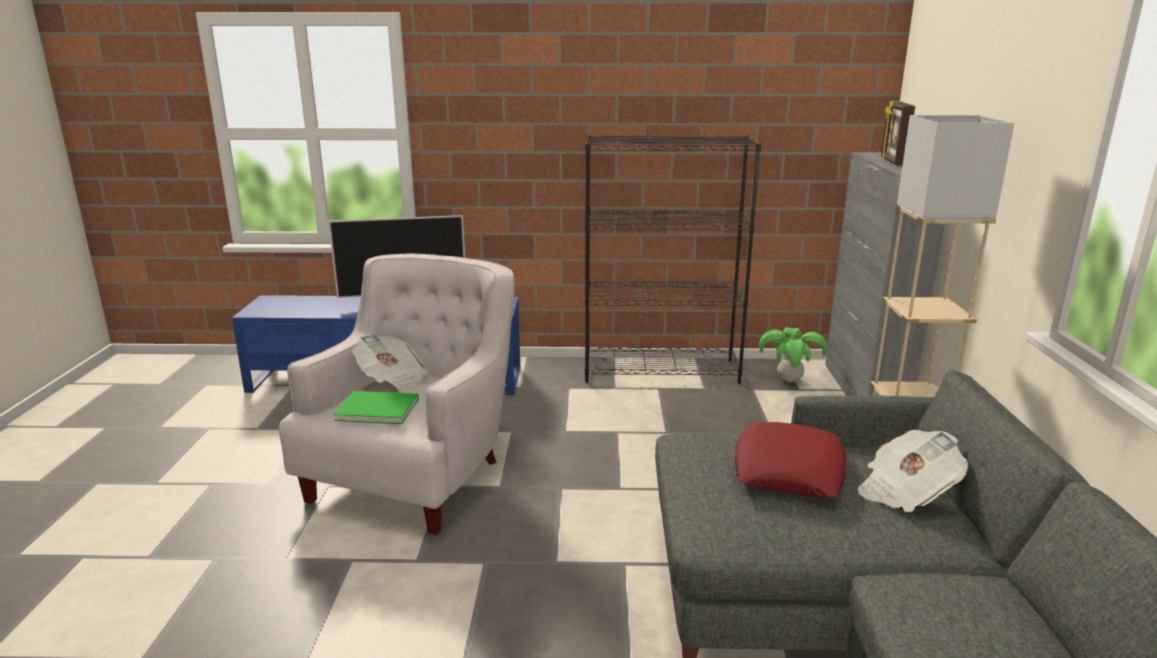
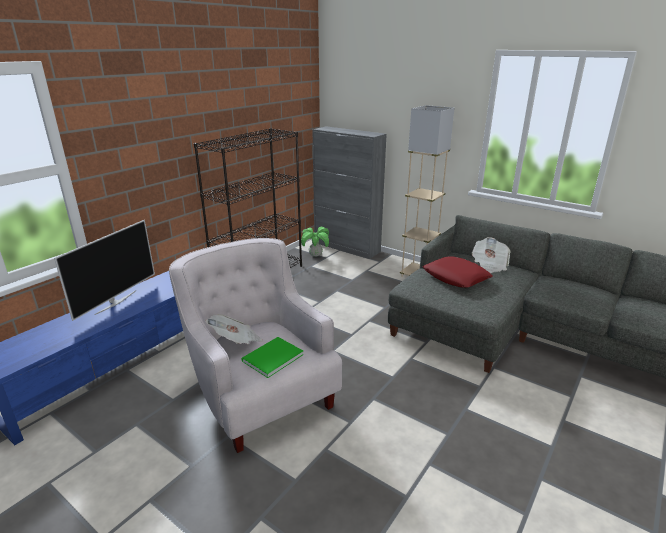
camera: 55 degrees left, 5 degrees up
(892, 162) = (346, 131): picture frame -> none

